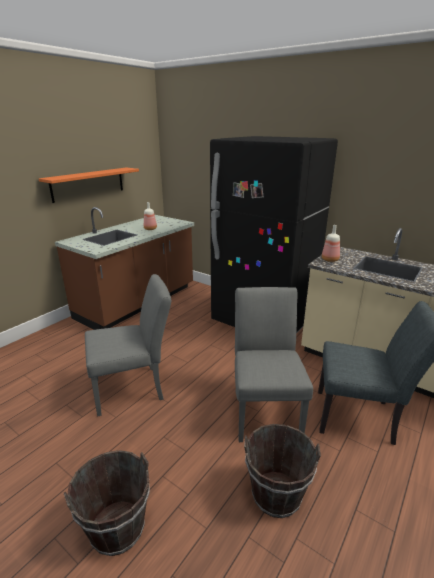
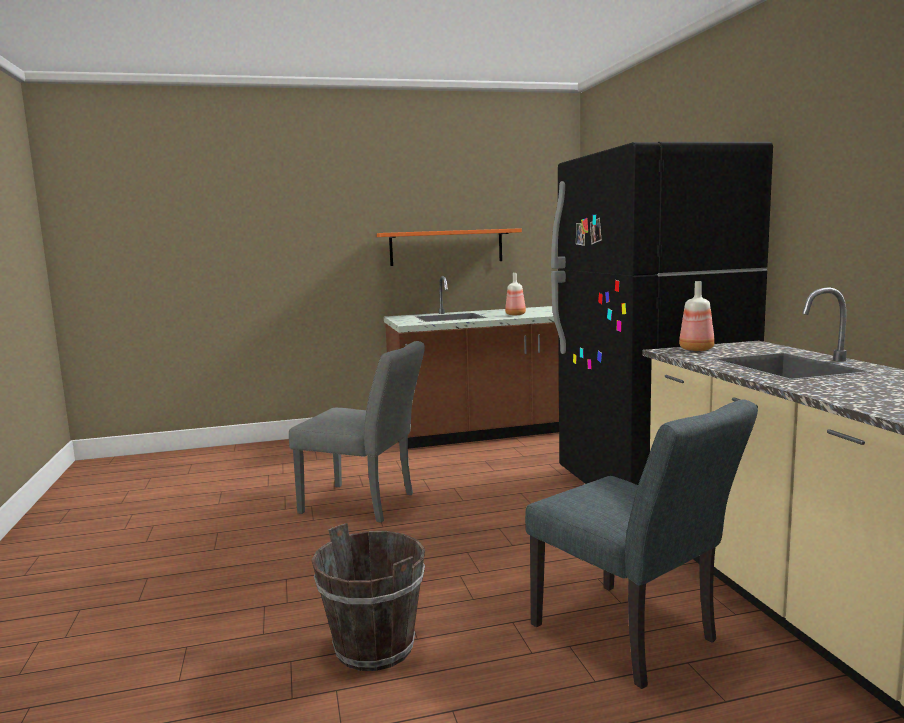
camera: 40 degrees right, 15 degrees down
(117, 529) = (195, 595): brown bucket -> none
(265, 409) = (491, 574): grey chair -> none

